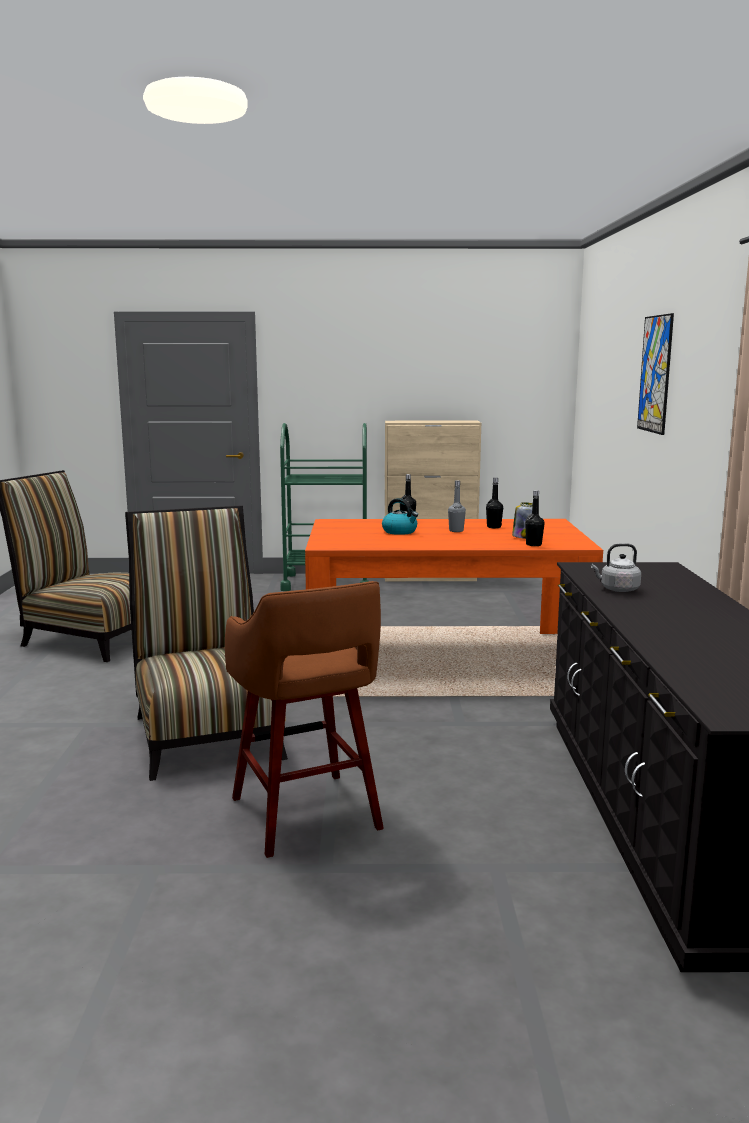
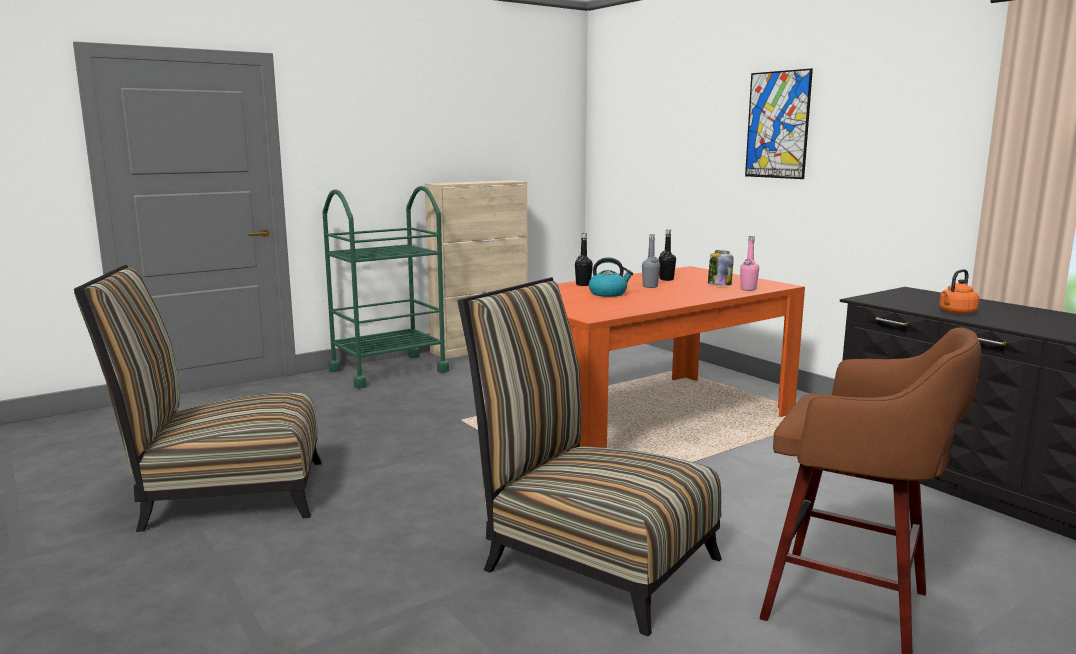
camera: 35 degrees left, 0 degrees up
(533, 544) = (748, 289): black bottle -> pink bottle
(617, 589) = (956, 312): grey kettle -> orange kettle

